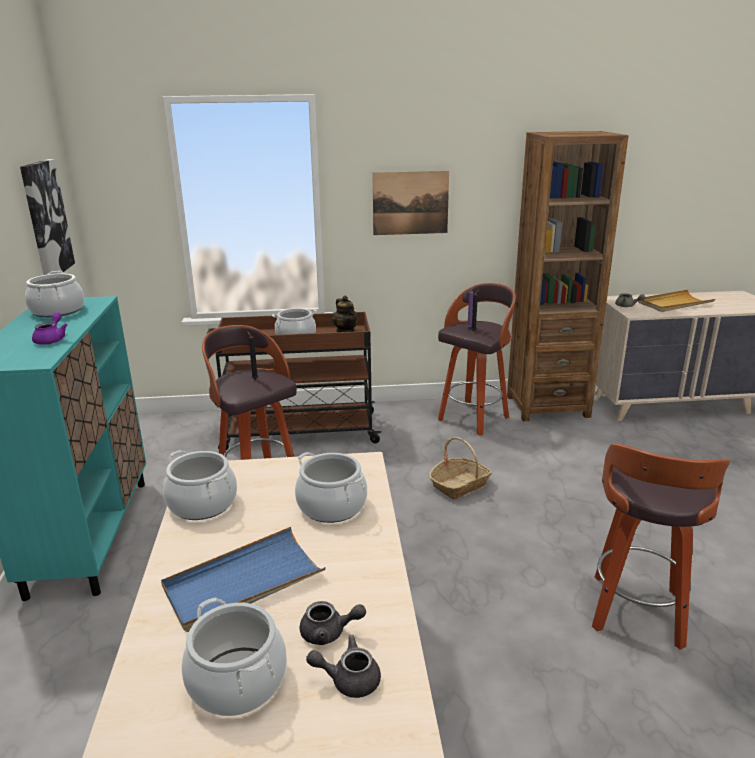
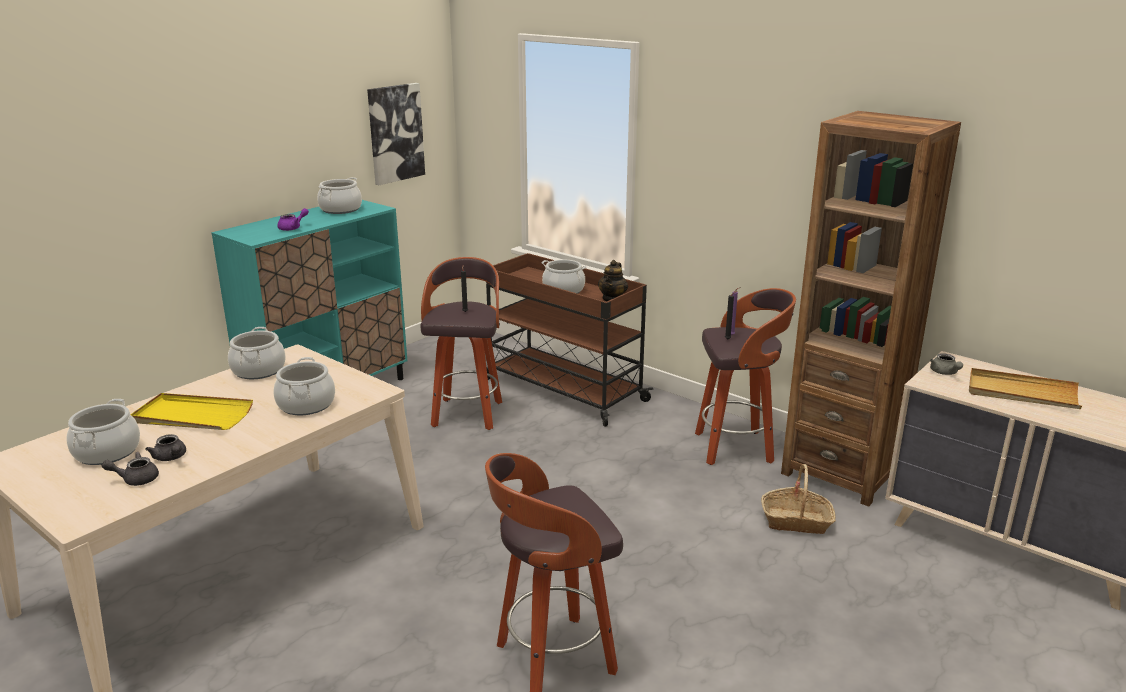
camera: 45 degrees right, 0 degrees up
(243, 582) = (192, 416): blue tray -> yellow tray
(348, 679) = (136, 479): grey teapot -> grey teapot turned 60 degrees counterclockwise
(410, 203) = (721, 174): picture -> none
(460, 485) = (608, 492): basket -> basket (796, 521)

